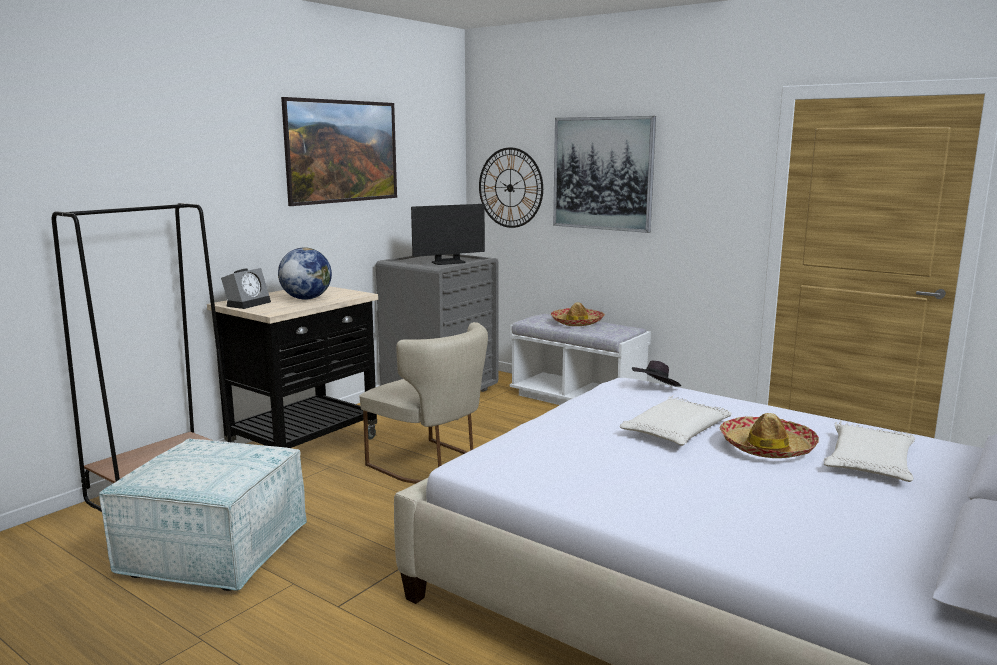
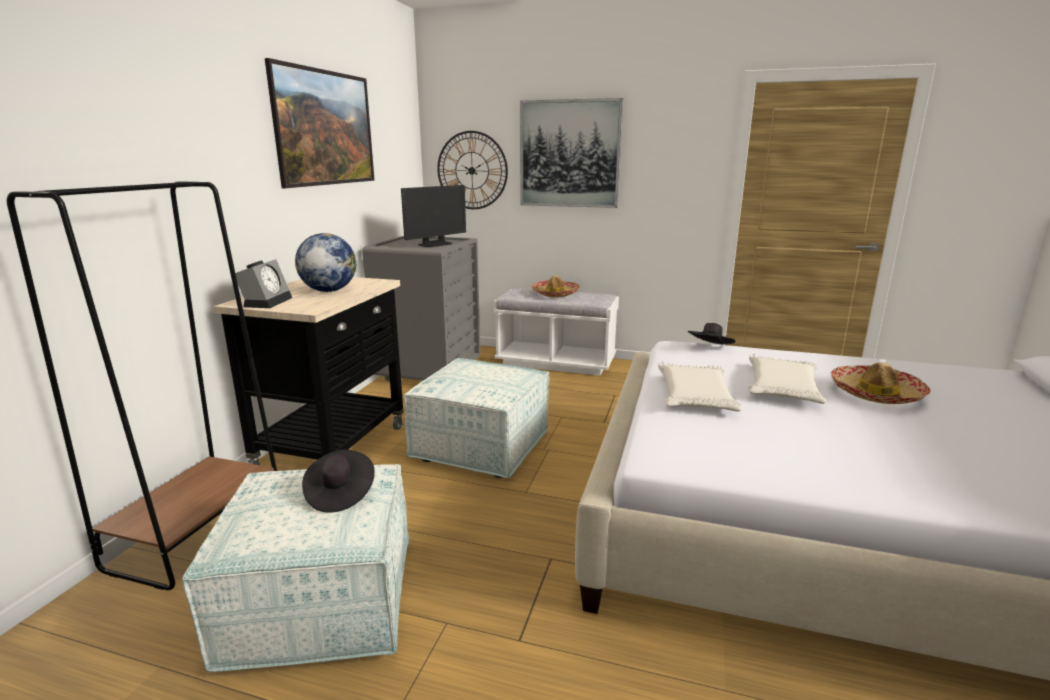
camera: 20 degrees left, 5 degrees up
(233, 460) = (340, 494): none -> black hat
(431, 465) = (481, 447): beige chair -> white ottoman
(869, 460) = (958, 393): white pillow -> white pillow (695, 394)

